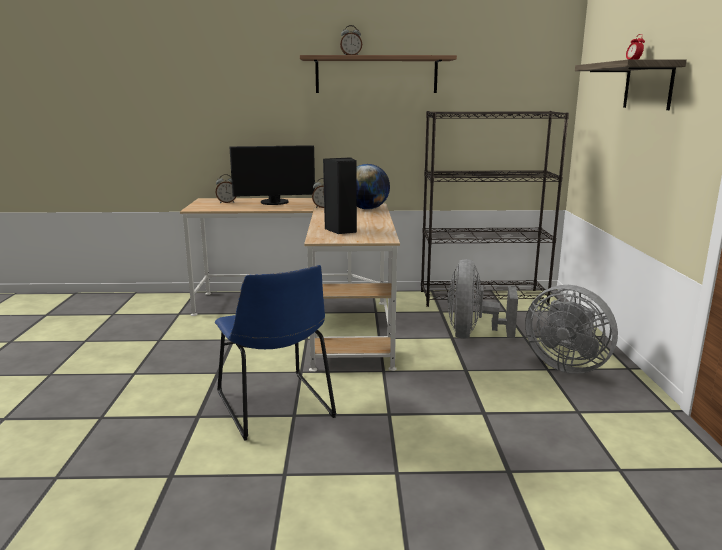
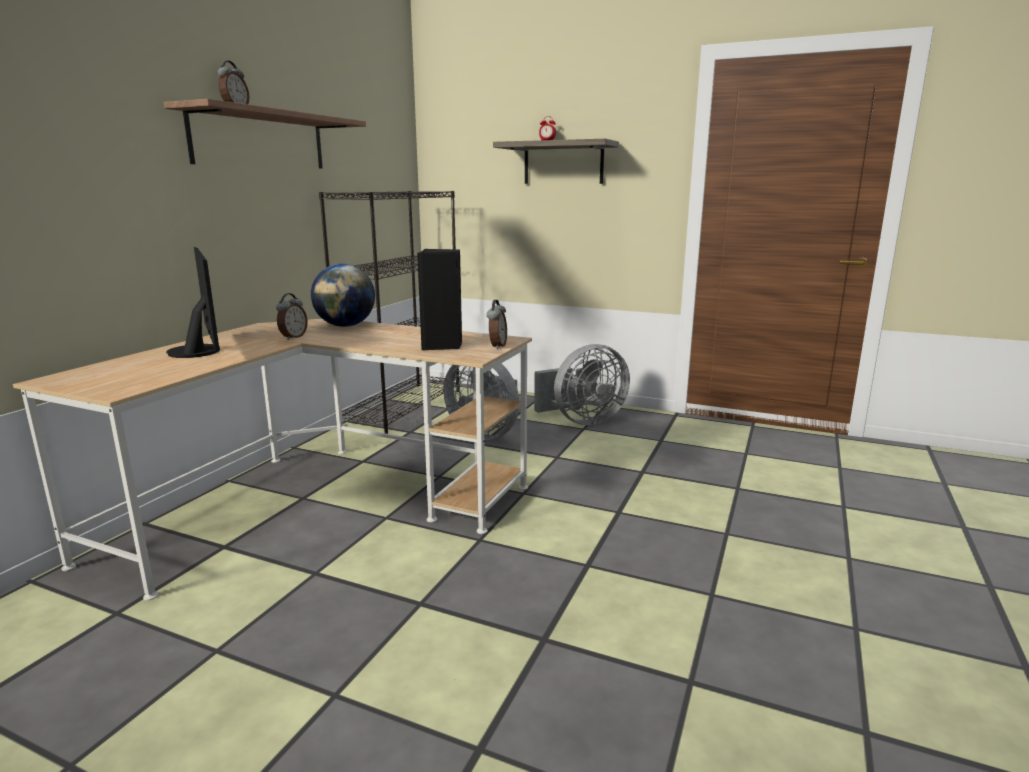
camera: 65 degrees left, 0 degrees up
(227, 202) = (120, 371): alarm clock -> alarm clock (497, 346)
(274, 203) = (200, 351): monitor -> monitor turned 45 degrees counterclockwise
(276, 407) = (561, 573): blue chair -> none

